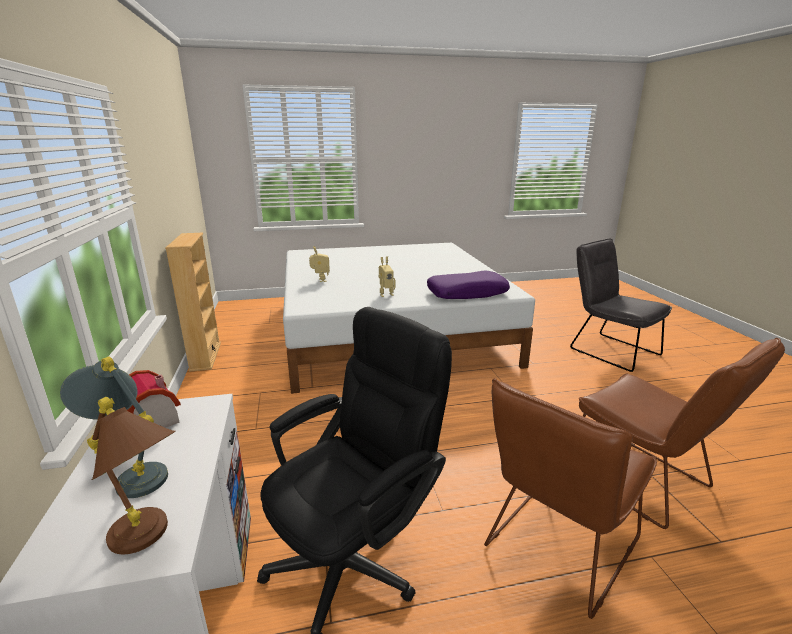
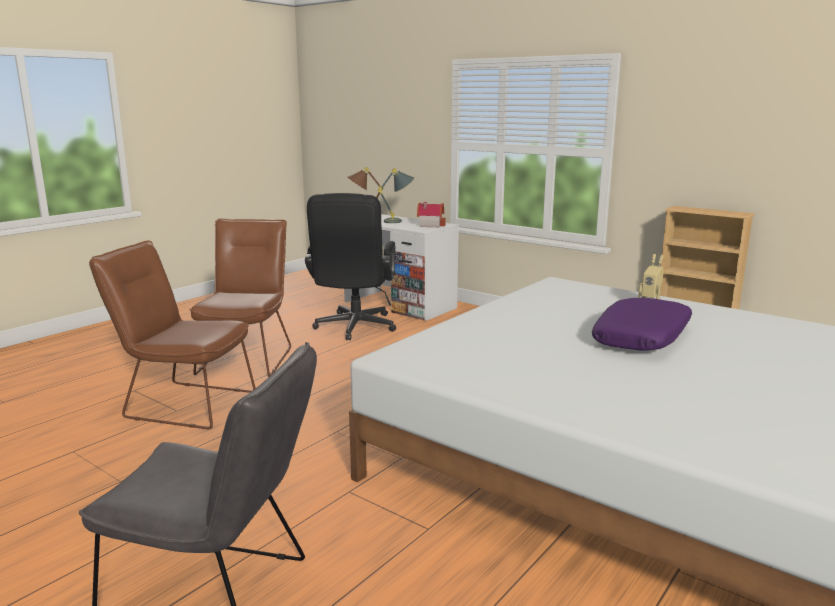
camera: 140 degrees right, 5 degrees down
(385, 294) = (532, 312): toy robot -> none
(467, 293) = (448, 339): purple pillow -> purple pillow (642, 337)

